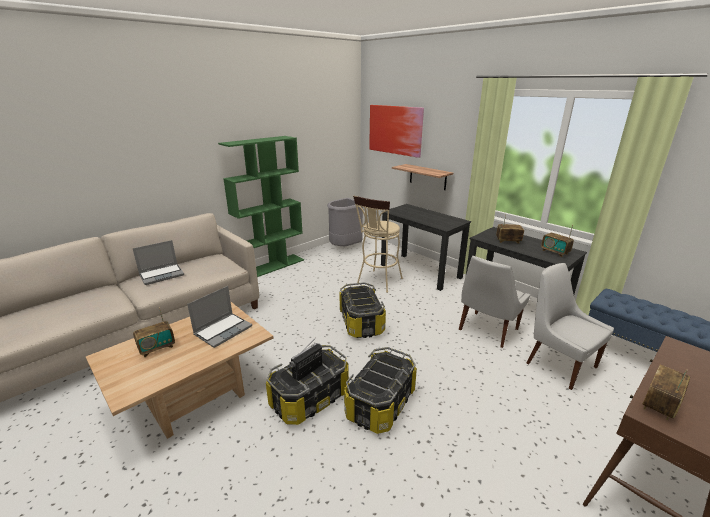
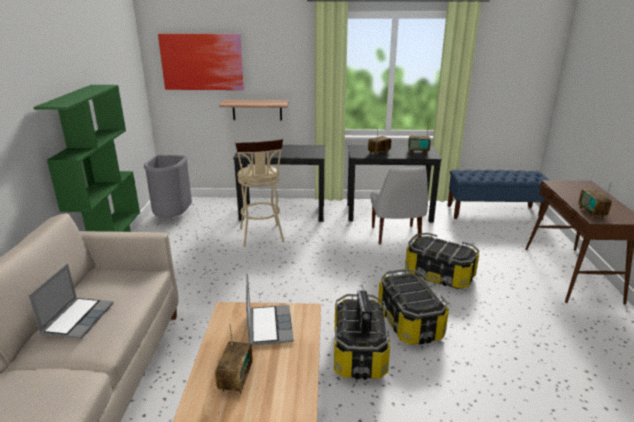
camera: 45 degrees left, 0 degrees up
(361, 322) = (303, 275): storage box -> storage box (439, 275)
(558, 364) = (460, 236): white chair -> none

